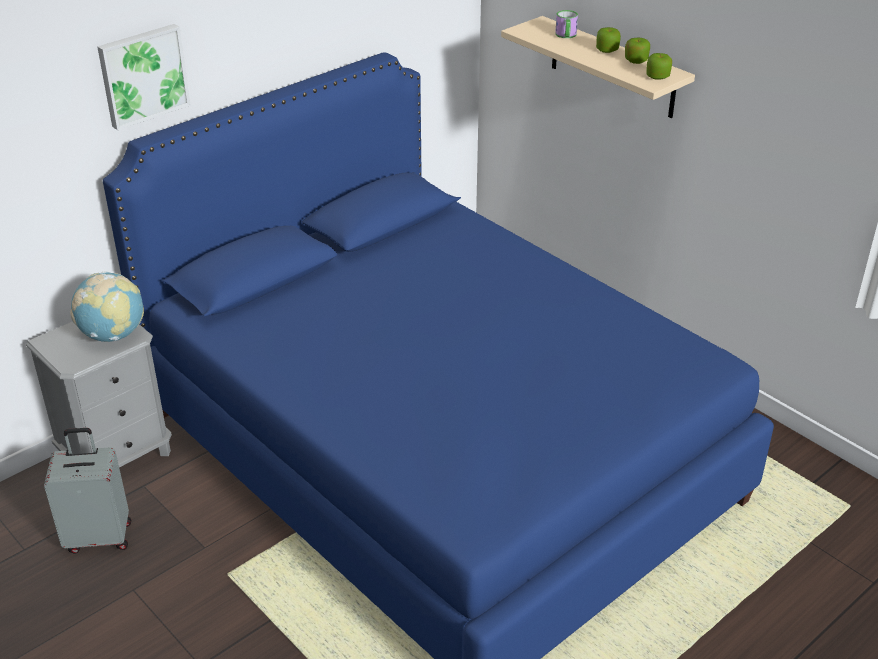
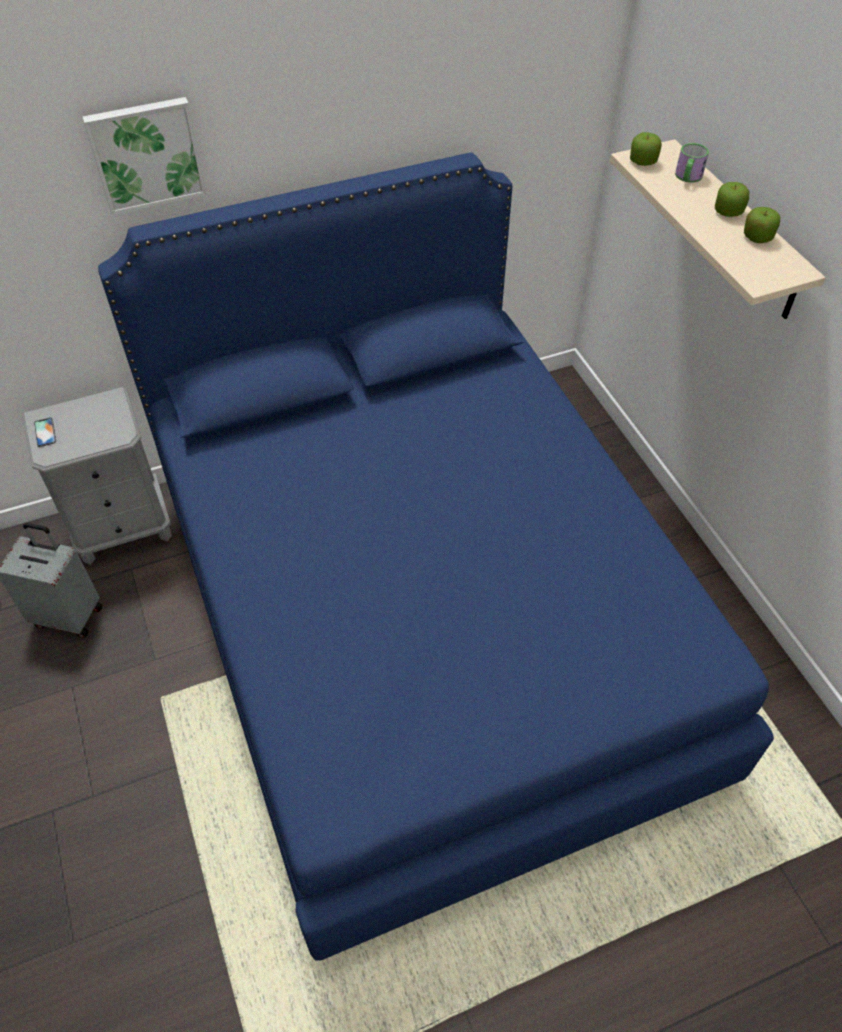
camera: 20 degrees right, 15 degrees up
(58, 350) = (45, 432): none -> phone
(113, 335) = (102, 427): globe -> none
(657, 77) = (772, 271): apple -> apple (643, 161)

